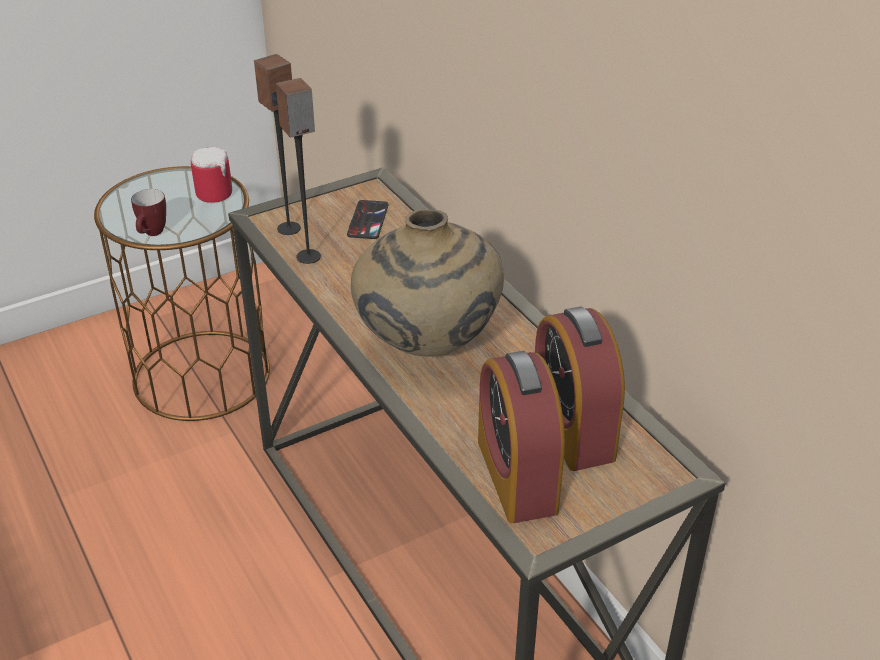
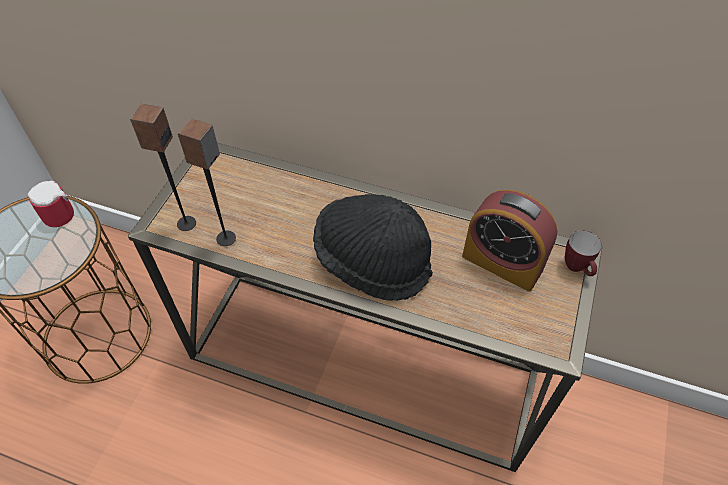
camera: 40 degrees left, 15 degrees up
(152, 234) = (45, 276): mug -> mug (577, 268)
(368, 220) = (233, 186): phone -> none
(427, 349) = (372, 261): beige vase -> black hat
(516, 476) = (509, 315): alarm clock -> none

